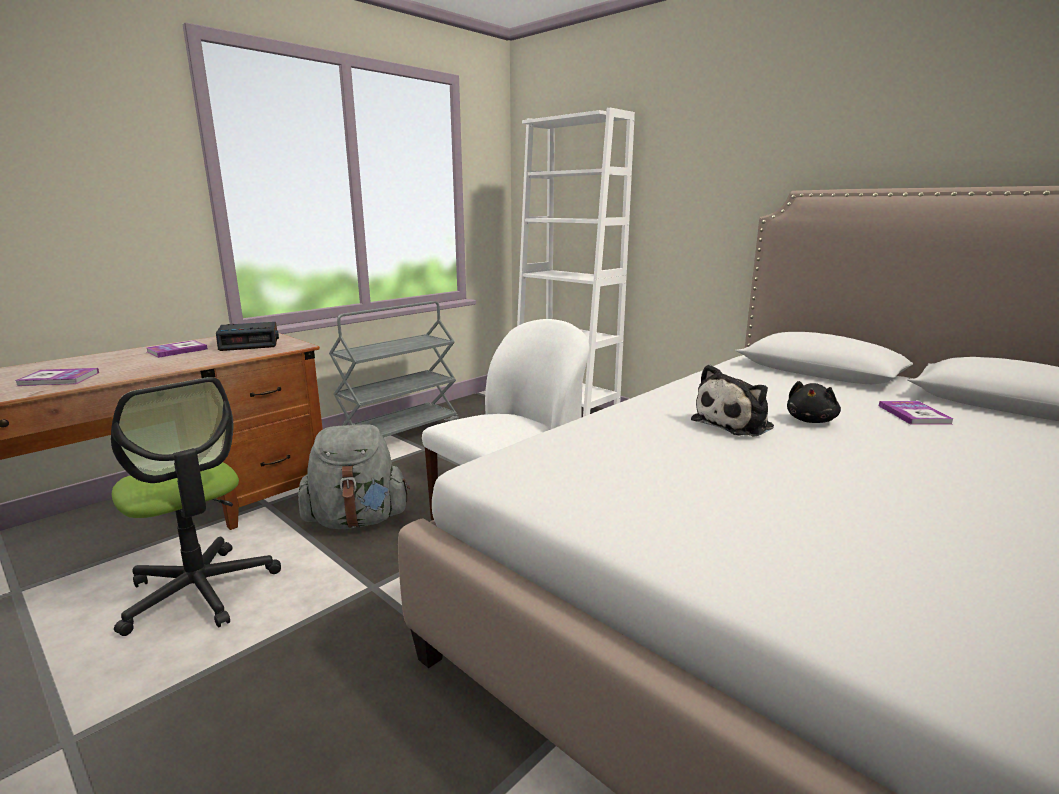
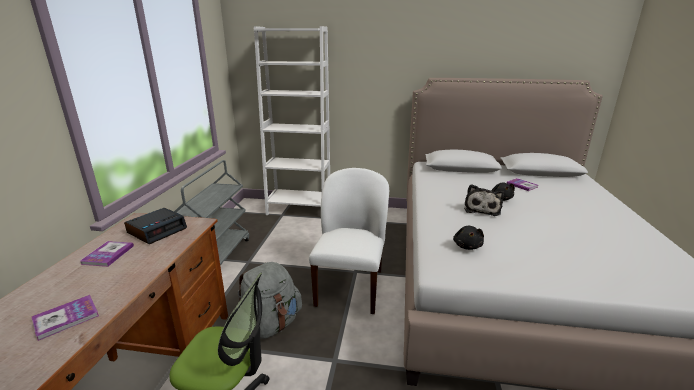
camera: 35 degrees left, 5 degrees up
(593, 454) = (467, 246): none -> black plush toy

